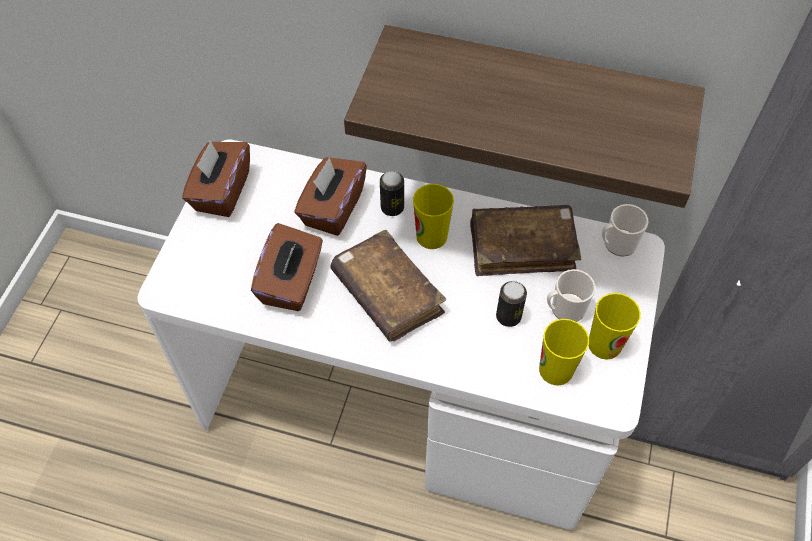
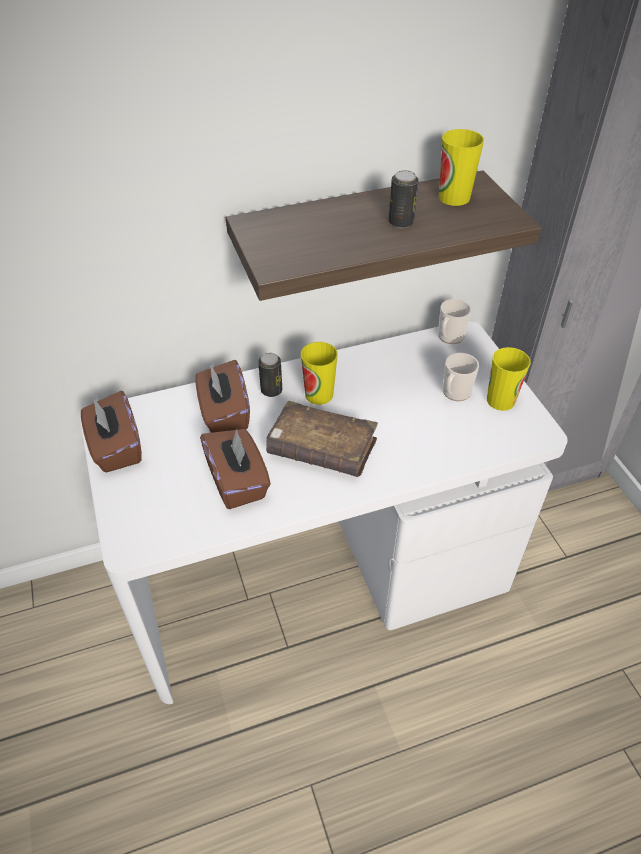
camera: 35 degrees left, 10 degrees down
(508, 316) = (422, 417): can -> can (401, 222)
(522, 247) = (389, 369): brown book -> none
(556, 370) = (485, 433): cup -> cup (454, 197)

